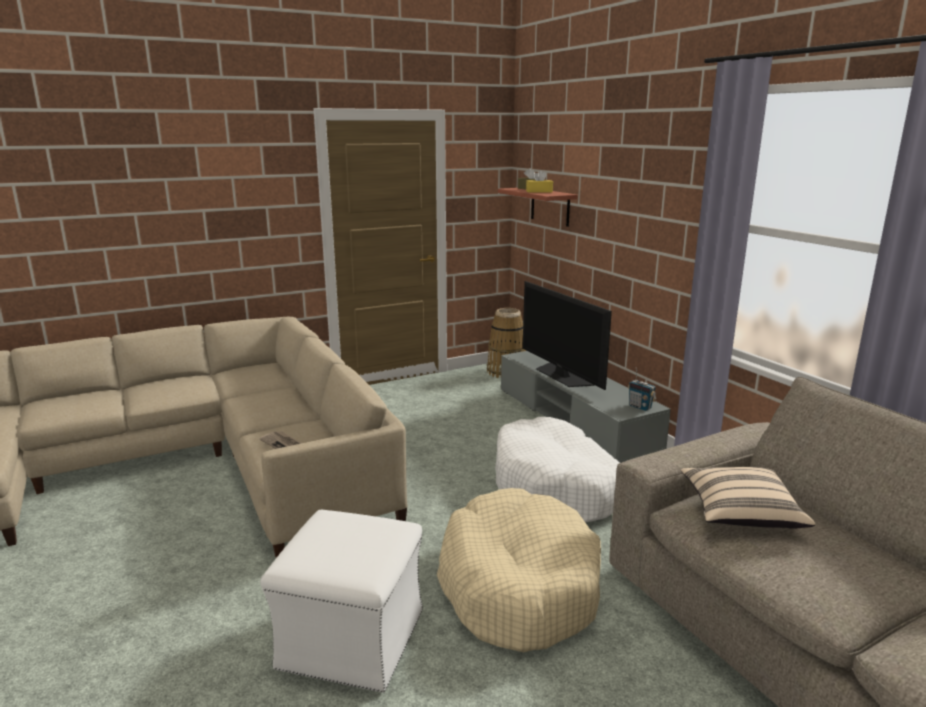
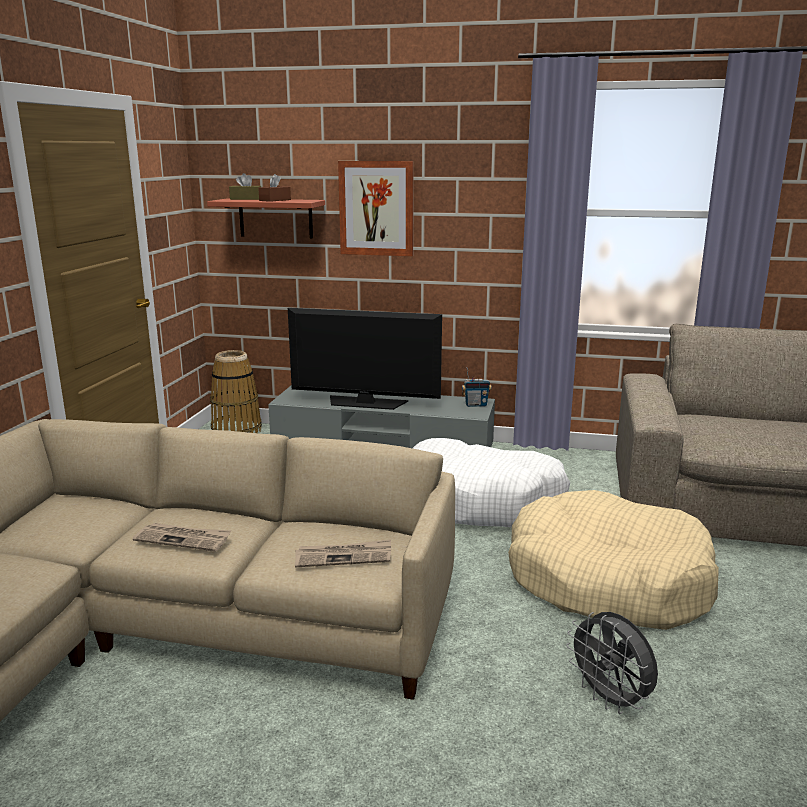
camera: 50 degrees left, 0 degrees up
(259, 404) = (183, 539): none -> newspaper
(351, 640) = (610, 699): white ottoman -> grey fan
(539, 191) = (275, 200): yellow tissue box -> brown tissue box
(607, 206) = (376, 208): none -> picture
(740, 513) = (731, 432): beige pillow -> none

